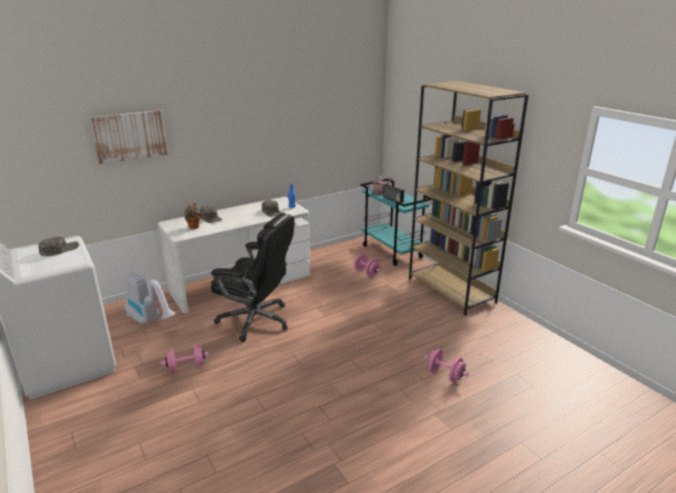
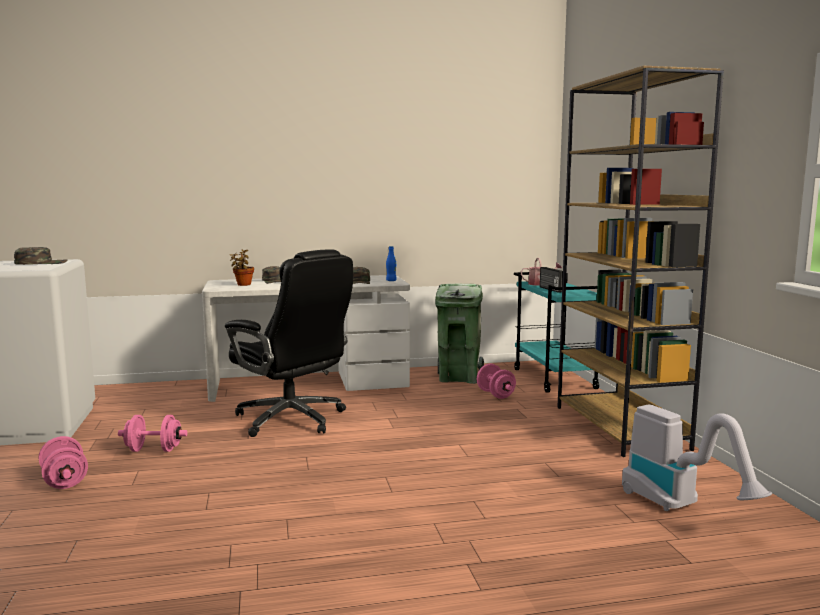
camera: 20 degrees right, 15 degrees down
(130, 136) = (187, 161): picture -> none
(151, 320) = (162, 402): vacuum cleaner -> vacuum cleaner (680, 507)
(334, 260) = (459, 377): none -> green trash can
(444, 375) = (527, 520): pink dumbbell -> pink dumbbell (64, 481)

